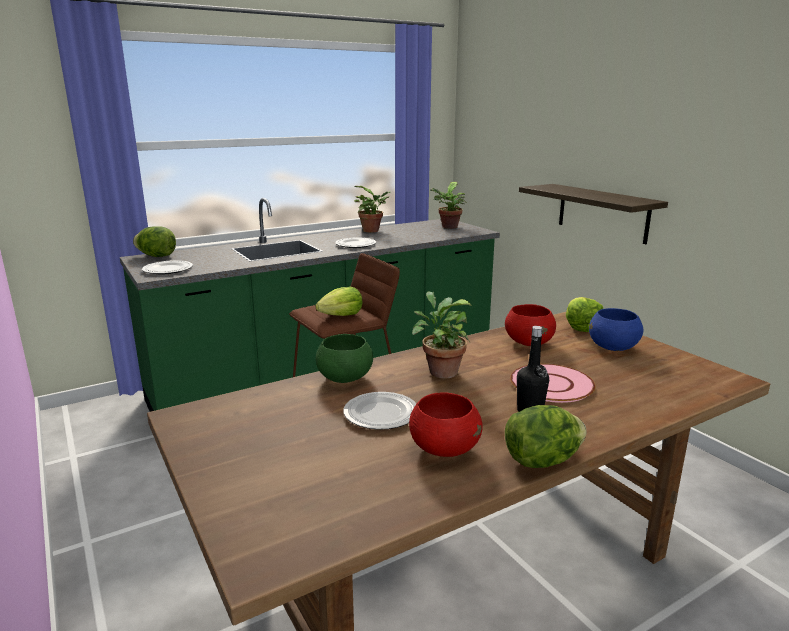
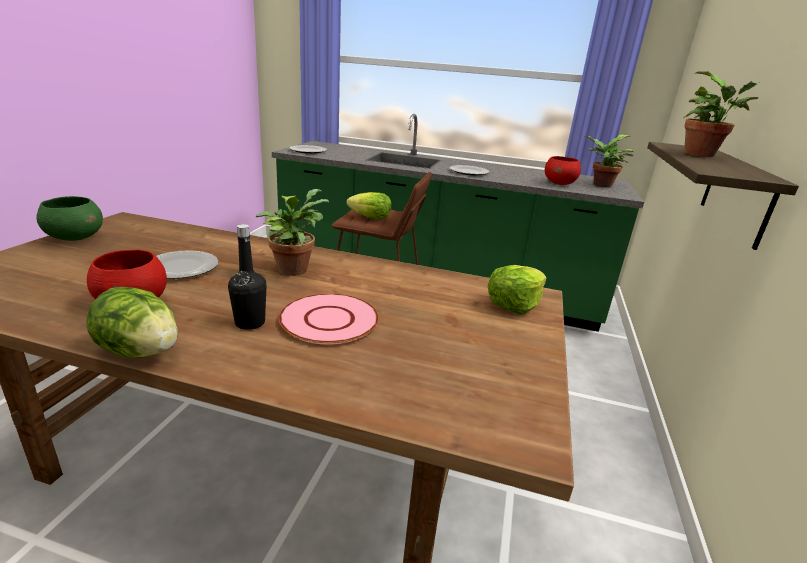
camera: 45 degrees right, 5 degrees up
(157, 256) = (328, 145): lettuce -> none
(344, 378) = (234, 242): green bowl -> green bowl (75, 238)
(373, 231) = (518, 169): potted plant -> potted plant (702, 155)
(529, 343) = (420, 288): red bowl -> red bowl (559, 183)
(613, 348) = (487, 333): blue bowl -> none

